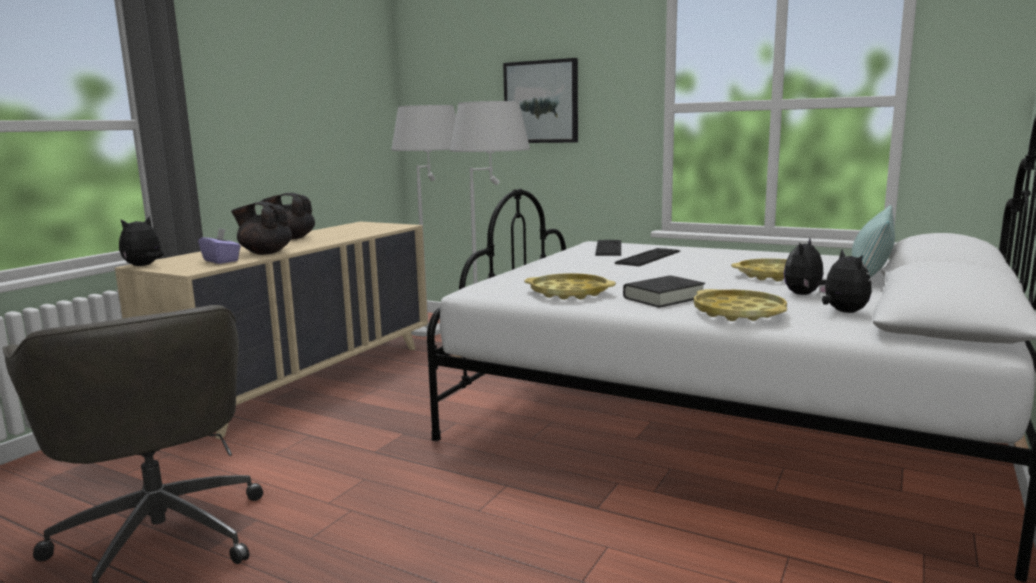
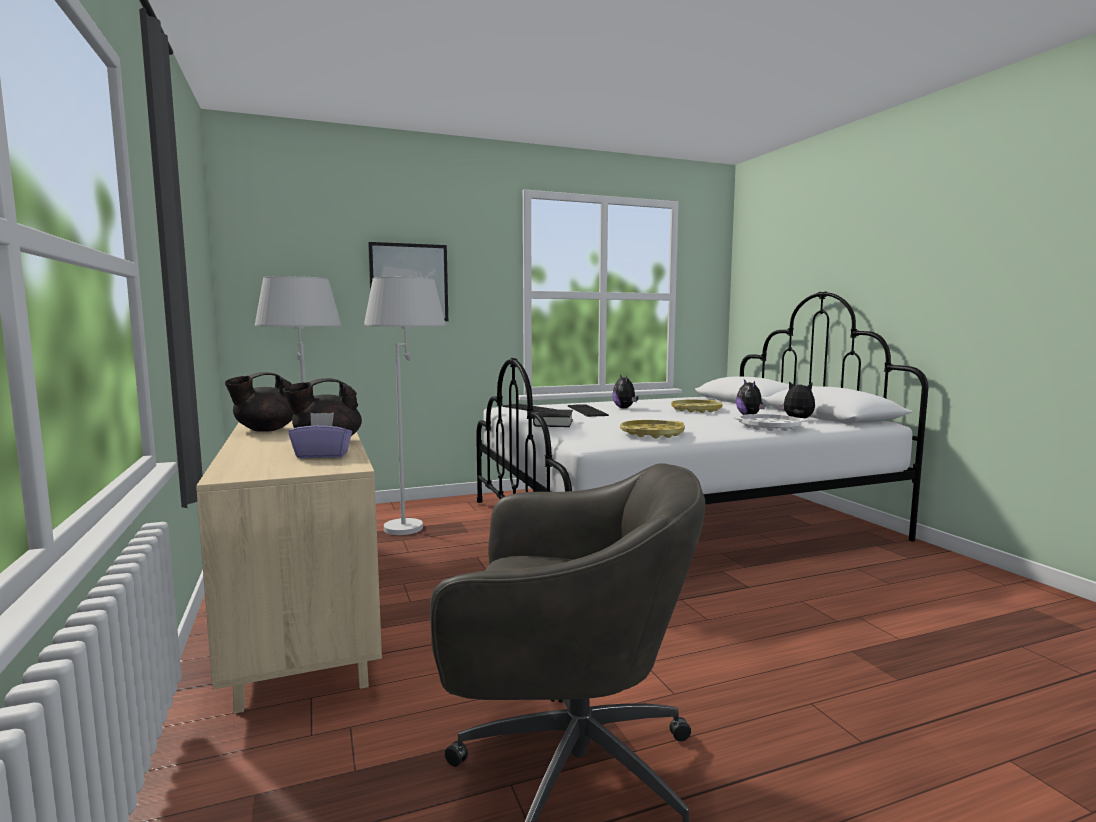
camera: 50 degrees left, 5 degrees down
(144, 266) = (242, 476): plush toy -> plush toy (625, 408)
(663, 298) = (707, 427): black book -> black book (553, 423)
(738, 313) = (769, 427): yellow tray -> white tray
(870, 275) = (727, 404): pillow -> none

